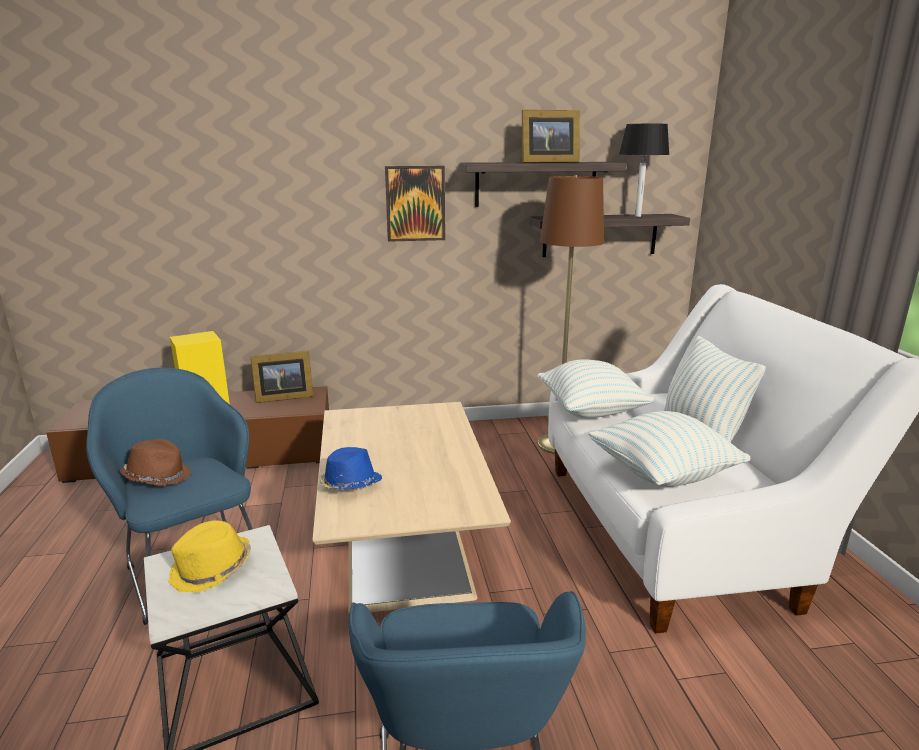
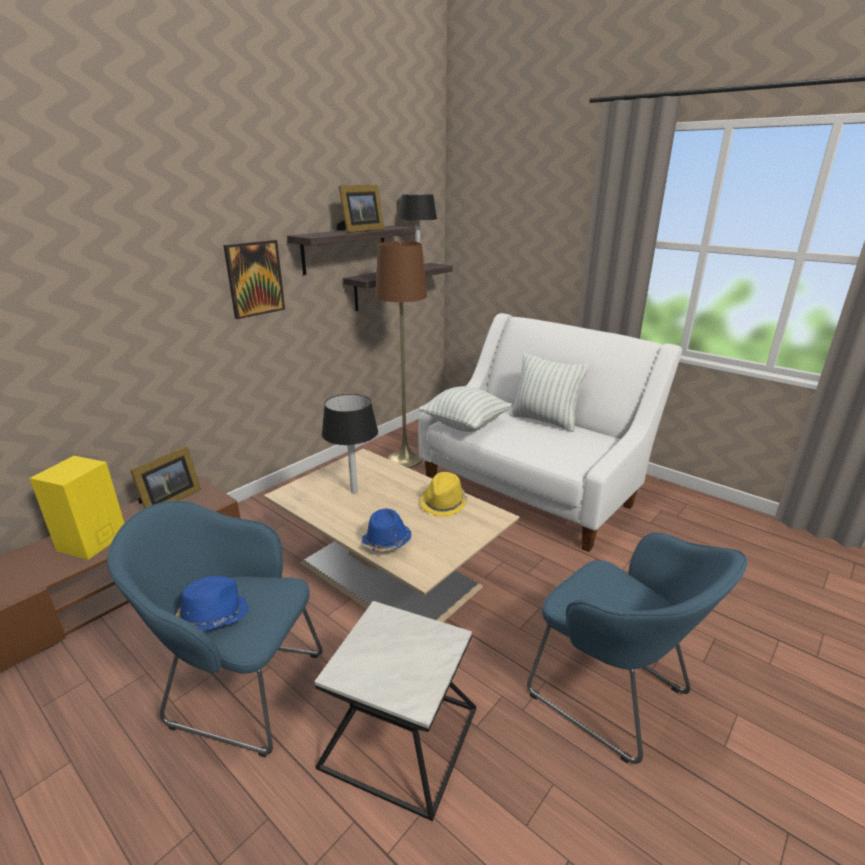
camera: 40 degrees left, 5 degrees up
(158, 477) = (213, 616): brown hat -> blue hat
(211, 570) = (387, 654): yellow hat -> yellow hat (444, 503)
(393, 434) = (354, 491): none -> black table lamp
(662, 474) = (559, 451): pillow -> none

